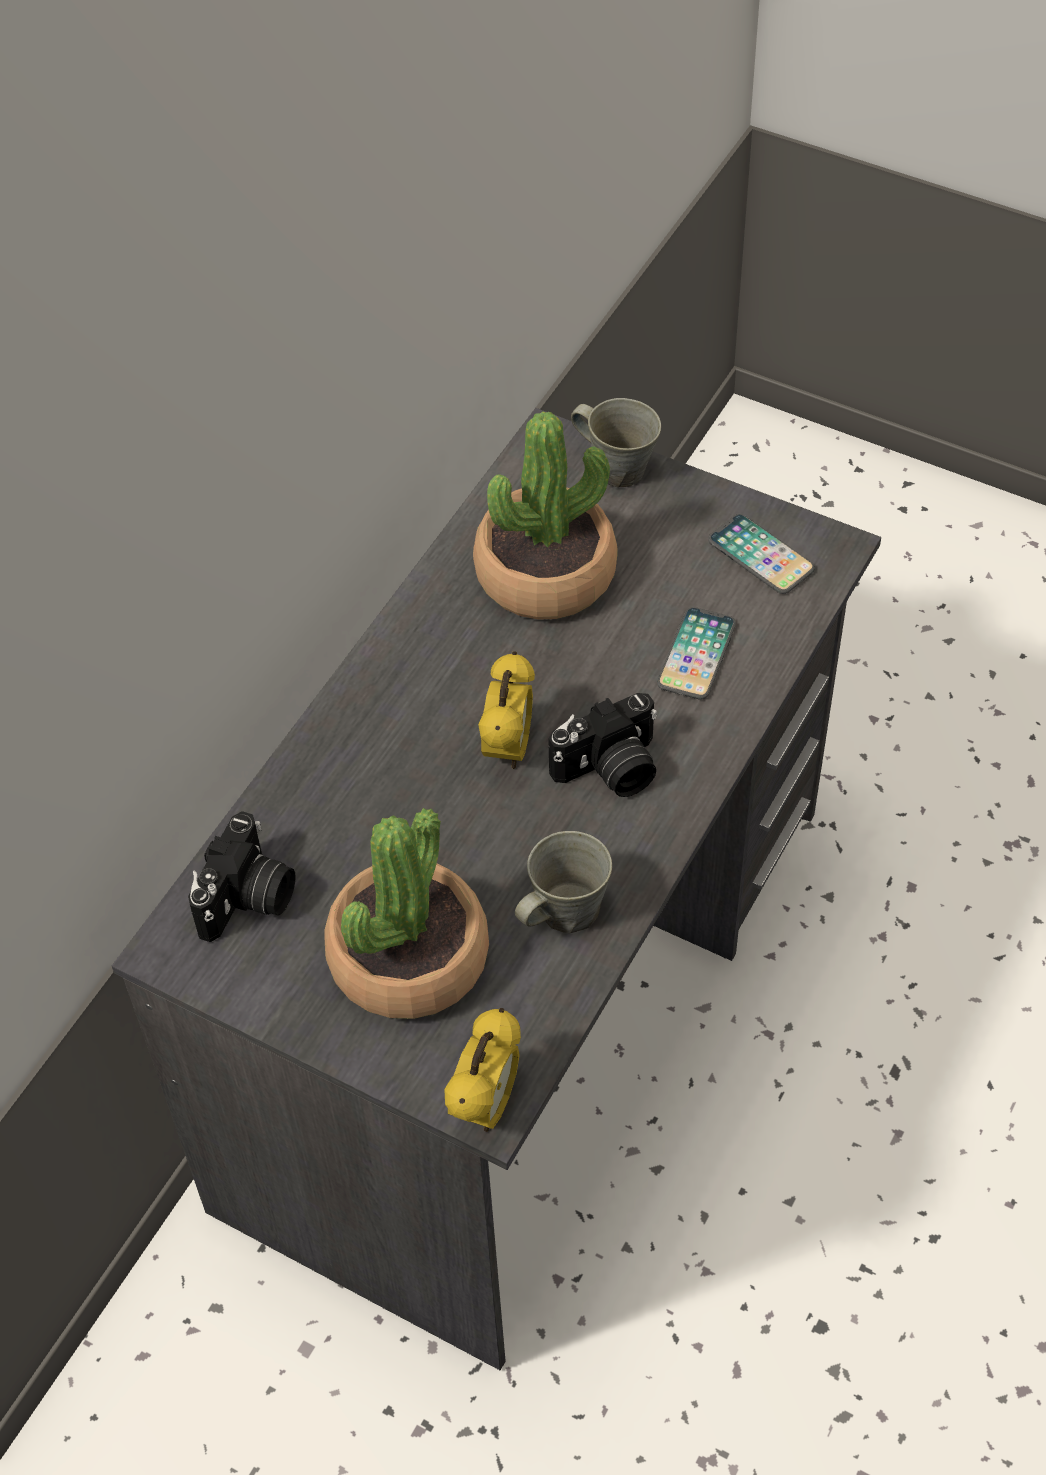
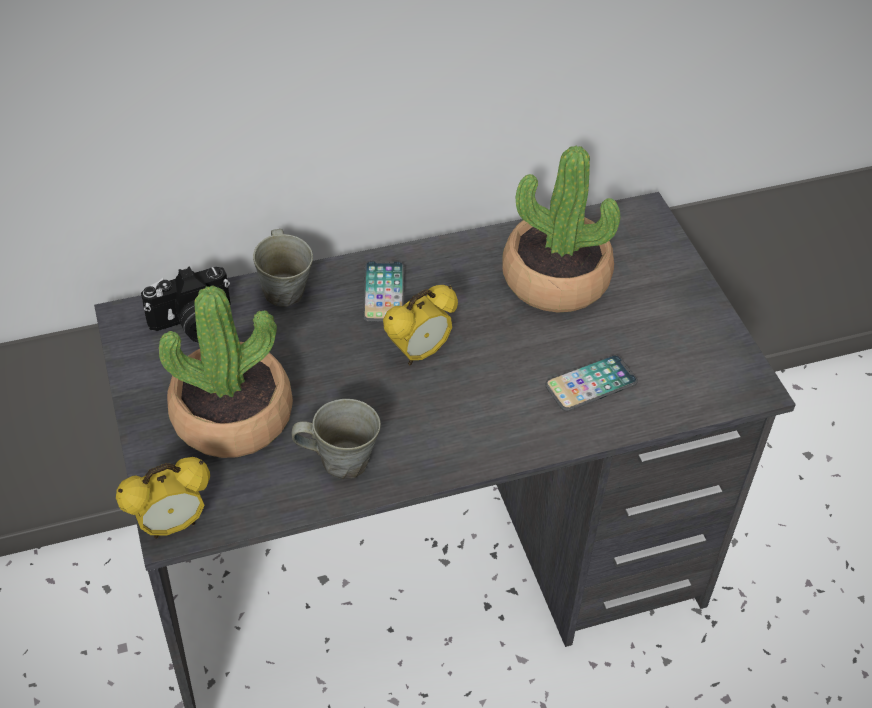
camera: 40 degrees right, 5 degrees down
(610, 770) = (461, 407): camera -> none
(617, 467) = (668, 253): grey mug -> grey mug (285, 290)
(760, 555) = (700, 359): phone -> phone (384, 293)

